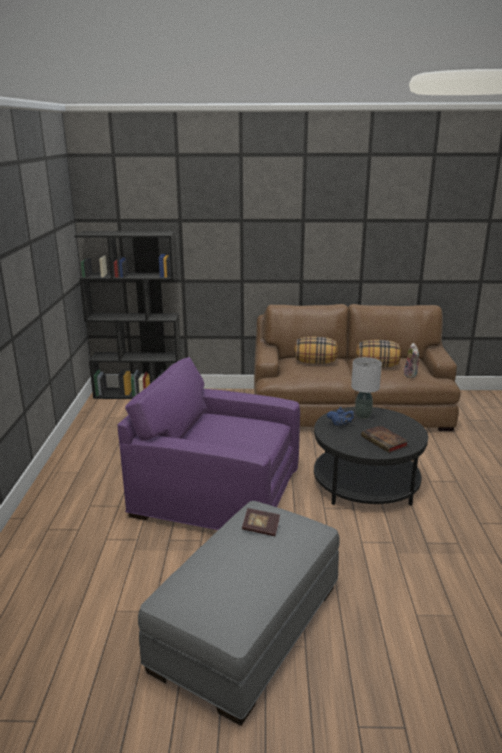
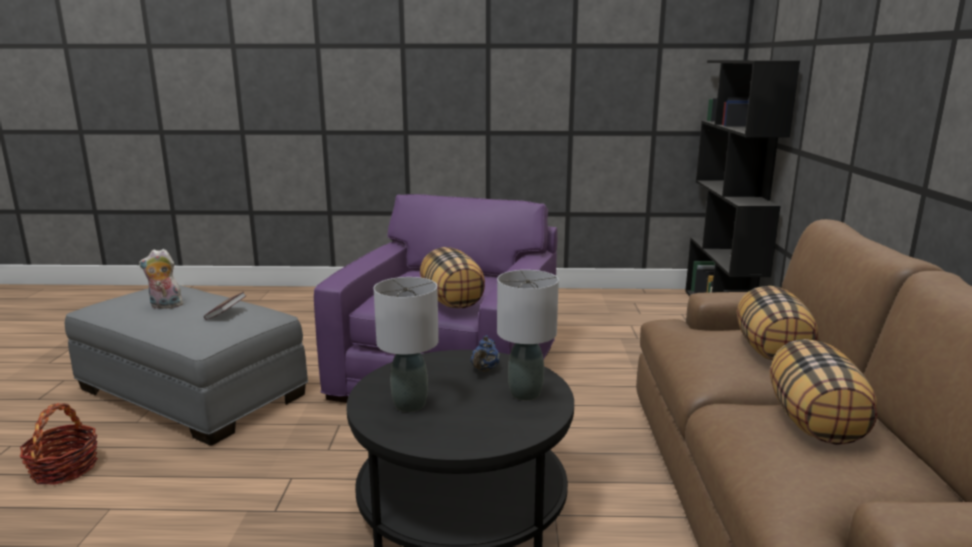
camera: 90 degrees right, 5 degrees down
(259, 426) = (452, 301): none -> pillow
(381, 663) = (64, 468): none -> basket
(385, 442) = (409, 405): book -> grey table lamp
(411, 375) = (784, 471): plush toy -> plush toy (165, 306)

